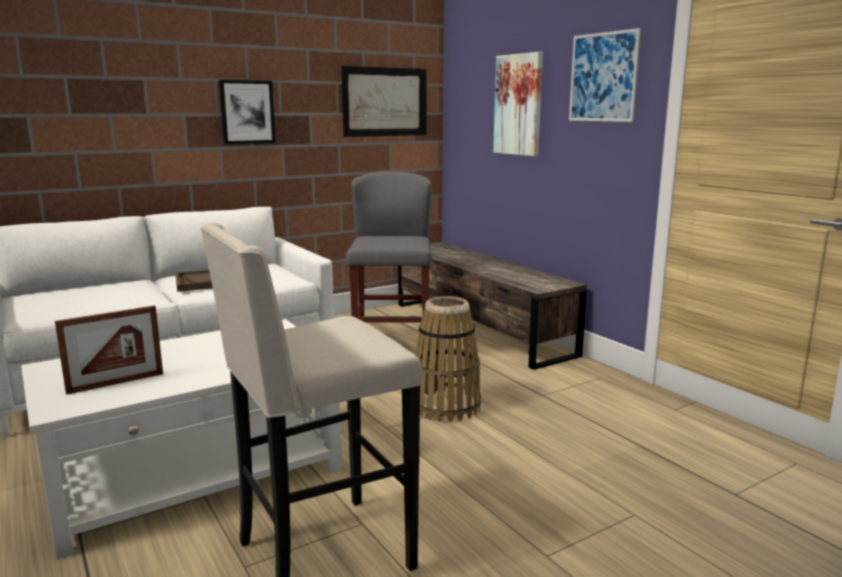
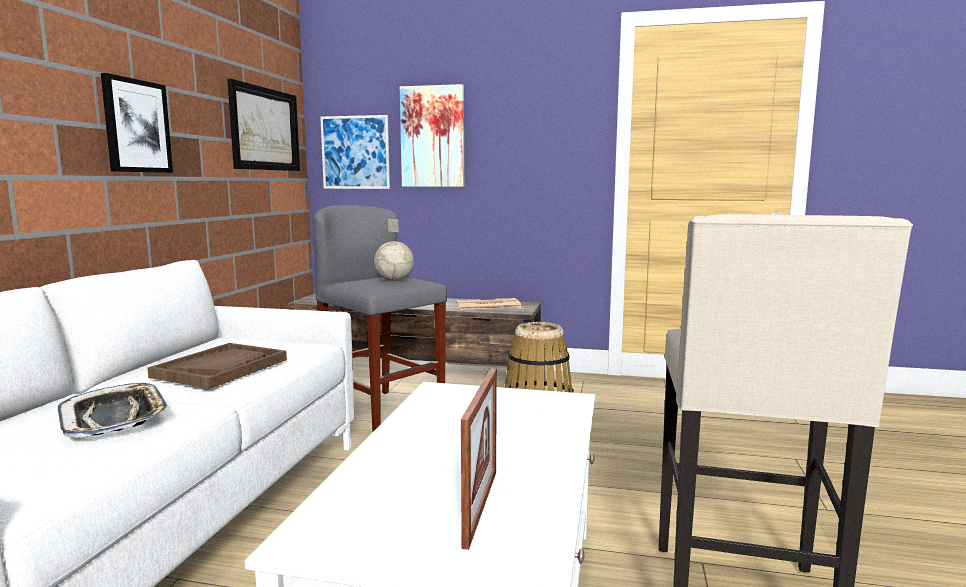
camera: 45 degrees left, 5 degrees down
(116, 295) = (115, 418): none -> tray
(392, 240) = (394, 280): none -> globe
(527, 277) = (487, 305): none -> newspaper
(603, 77) = (543, 110): picture -> picture (355, 152)

